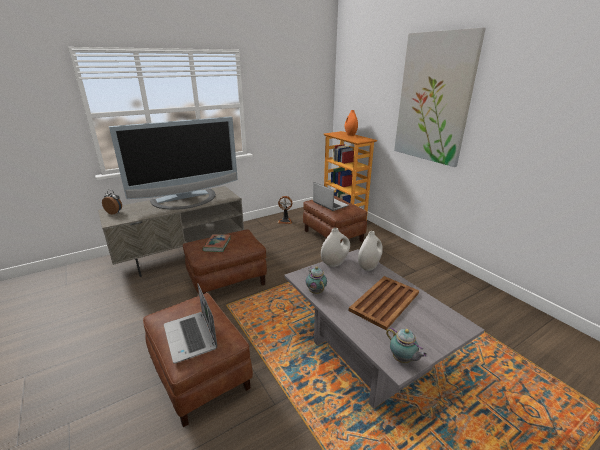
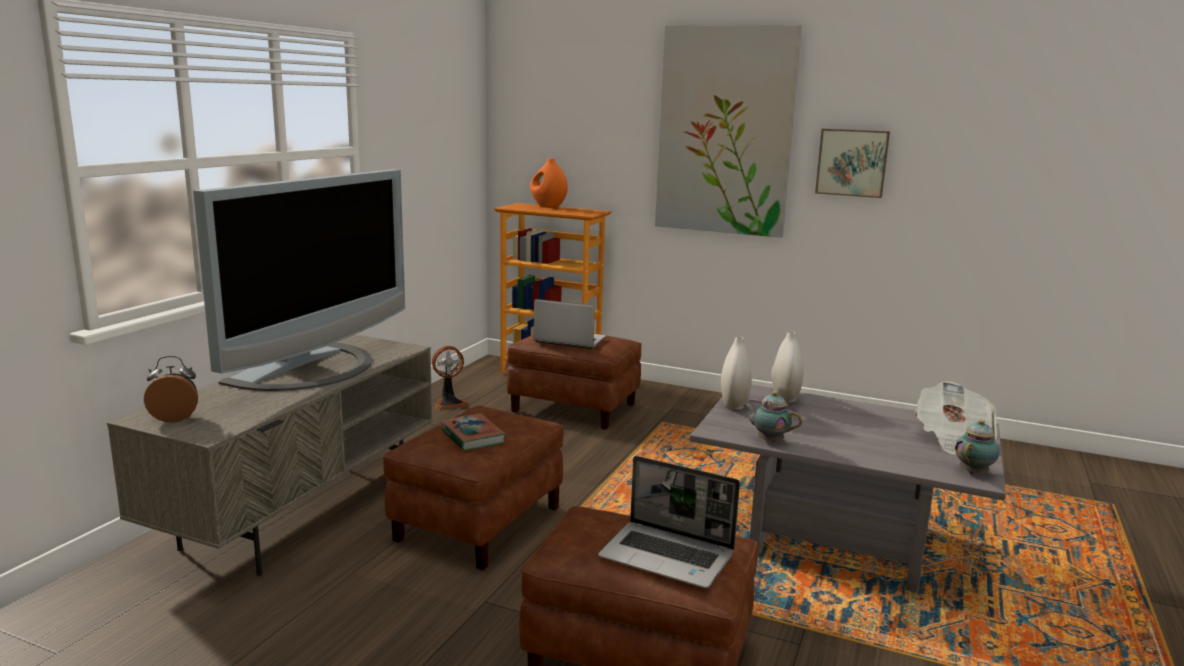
camera: 35 degrees left, 10 degrees down
(385, 301) = (867, 427): brown tray -> none
(403, 360) = (974, 472): teapot -> teapot turned 60 degrees counterclockwise
(429, 330) = (953, 439): none -> newspaper
(504, 124) = (852, 162): none -> picture

